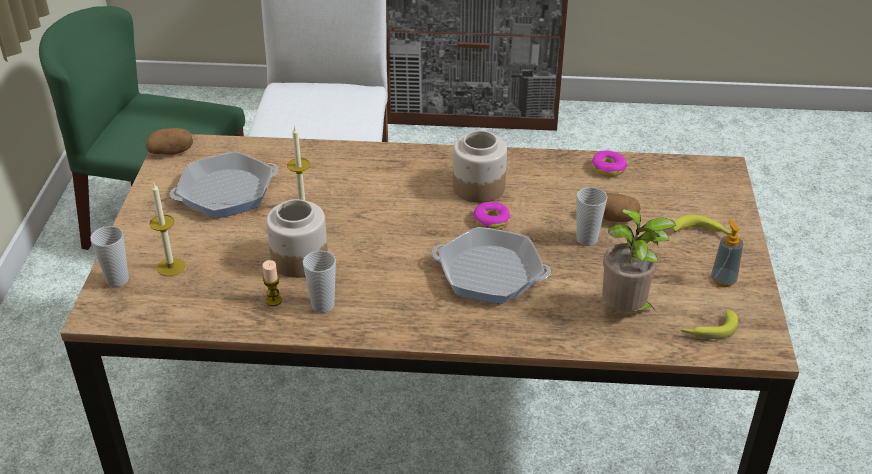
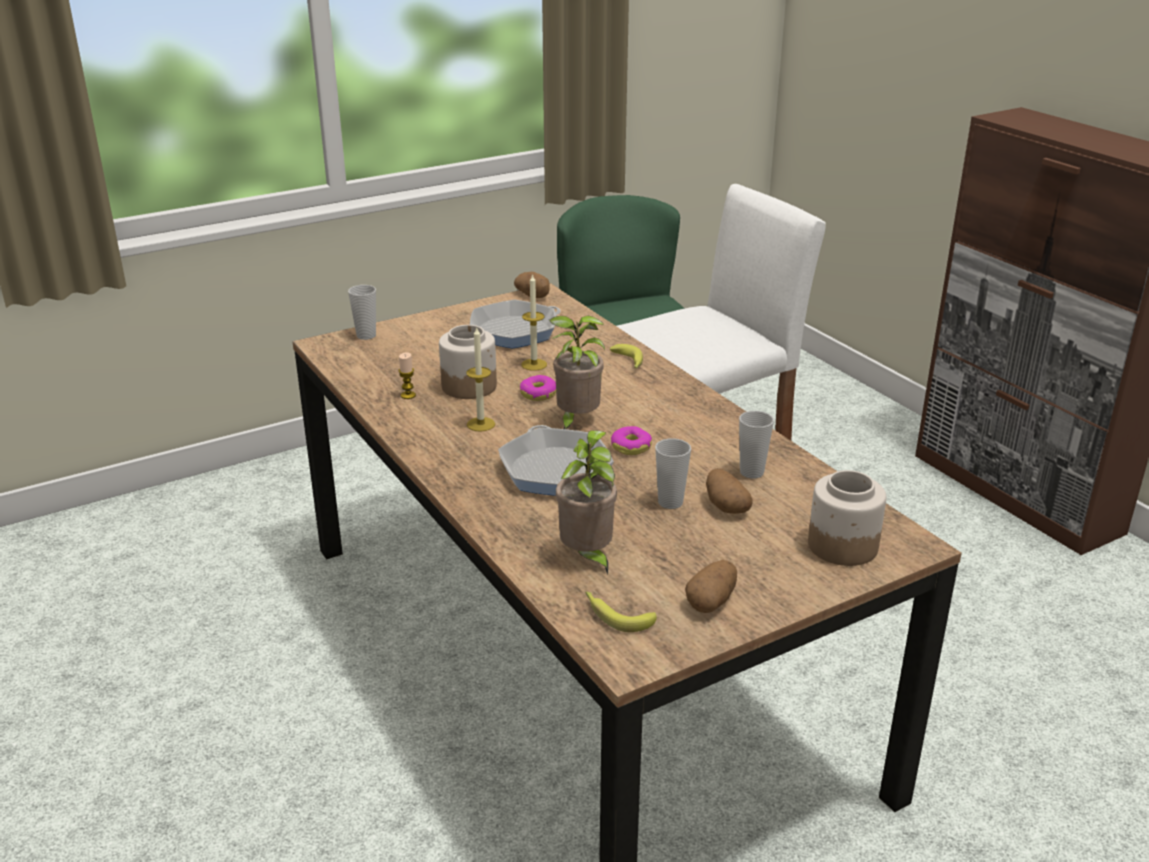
camera: 55 degrees right, 10 degrees down
(171, 267) = (401, 346): candle -> candle (481, 424)
(226, 192) = (513, 331): frying pan -> frying pan turned 60 degrees counterclockwise
(323, 305) = (425, 415): cup -> cup (751, 472)
(424, 229) = (576, 421): none -> potted plant
(478, 187) = (671, 424): jar -> jar (841, 546)
(608, 169) = (803, 478): donut -> donut (538, 394)
(701, 232) = (775, 564): banana -> banana (628, 362)
(723, 280) = (711, 601): soap dispenser -> potato

